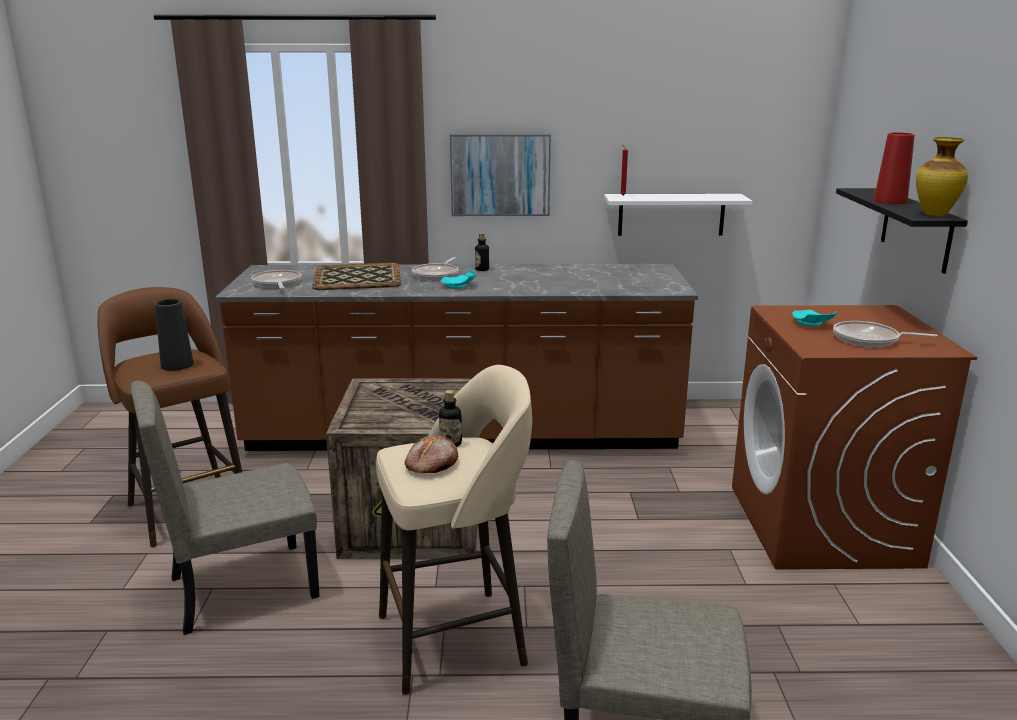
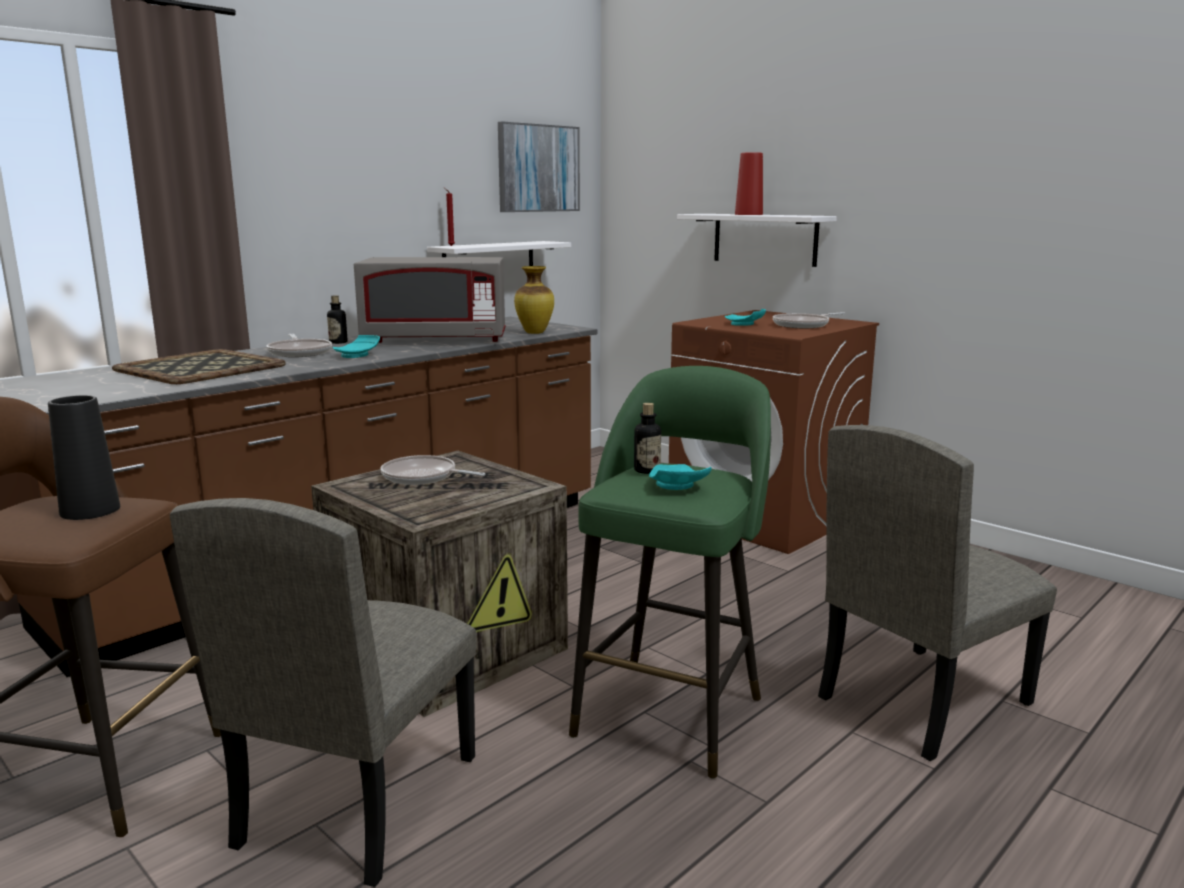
camera: 45 degrees left, 5 degrees down
(277, 284) = (94, 389): frying pan -> frying pan (423, 477)
(431, 464) = (676, 486): bread -> turquoise plate
(456, 639) = (671, 713): beige stool -> green stool
(500, 175) = (316, 227): picture -> picture (538, 168)
(546, 280) = (436, 339): none -> grey microwave
(916, 229) = (764, 239): black shelf -> white shelf
(935, 215) = (809, 215): vase -> vase (535, 333)

